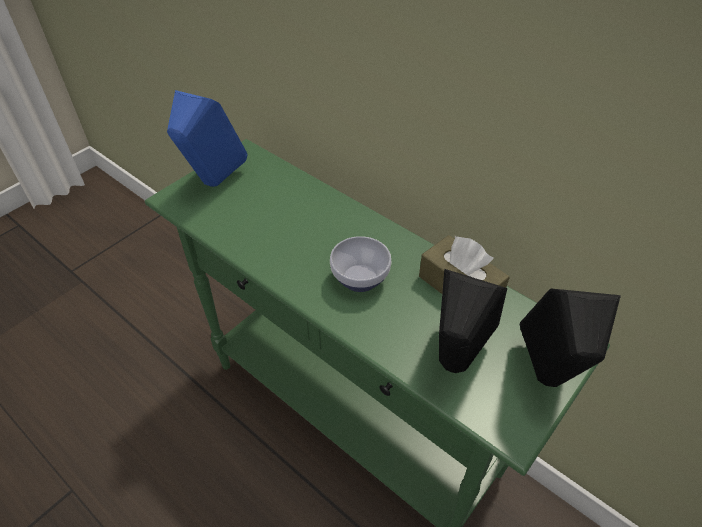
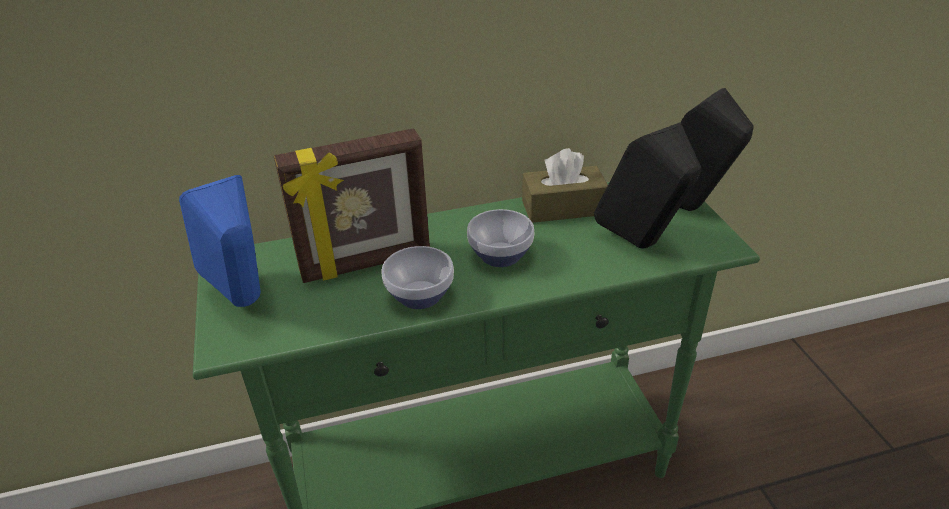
camera: 55 degrees left, 10 degrees down
(277, 258) = (419, 297): none -> bowl
(292, 214) = (366, 264): none -> picture frame

